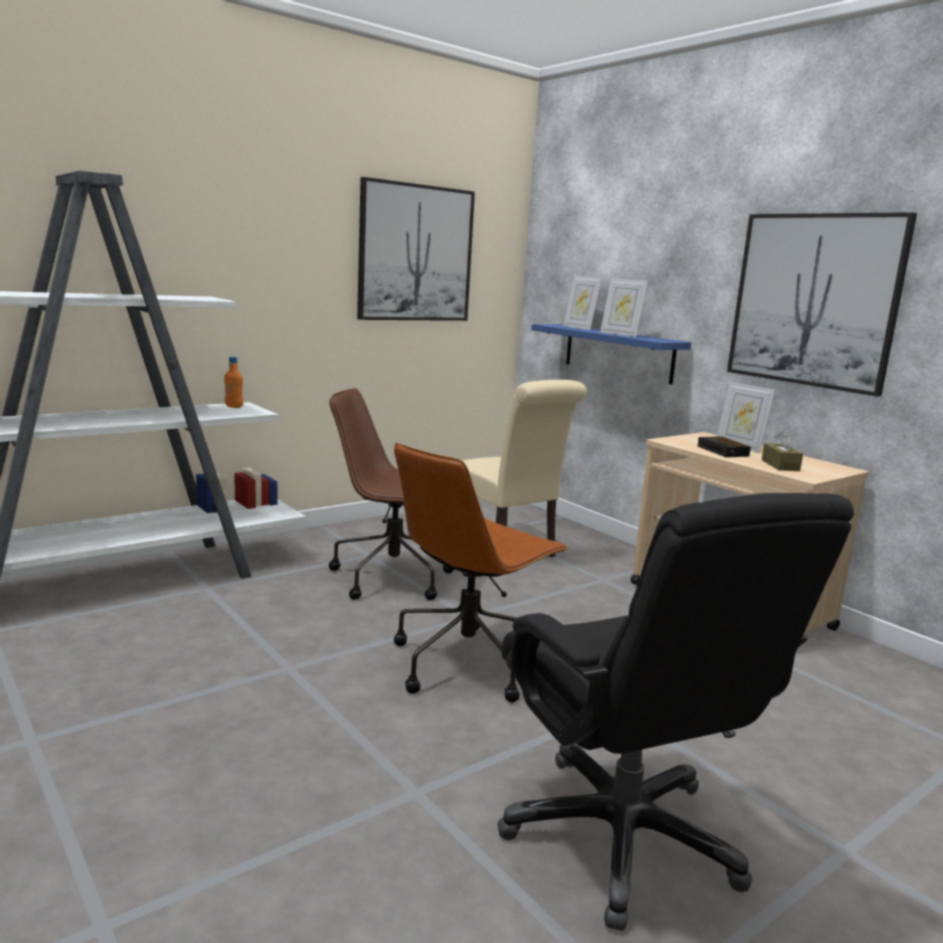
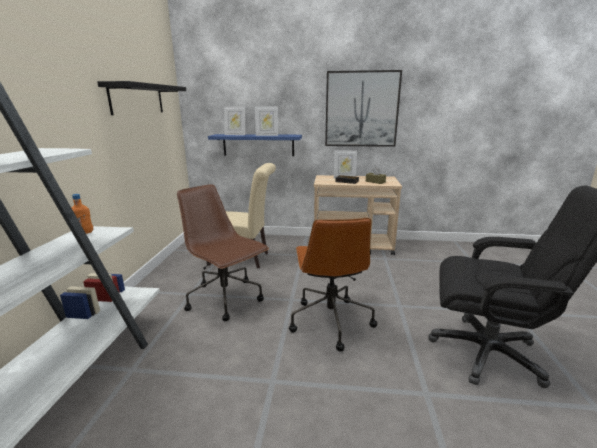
camera: 45 degrees left, 5 degrees up
(395, 578) = (226, 299): brown office chair -> brown office chair turned 75 degrees clockwise
(415, 253) = (137, 99): picture -> black shelf

